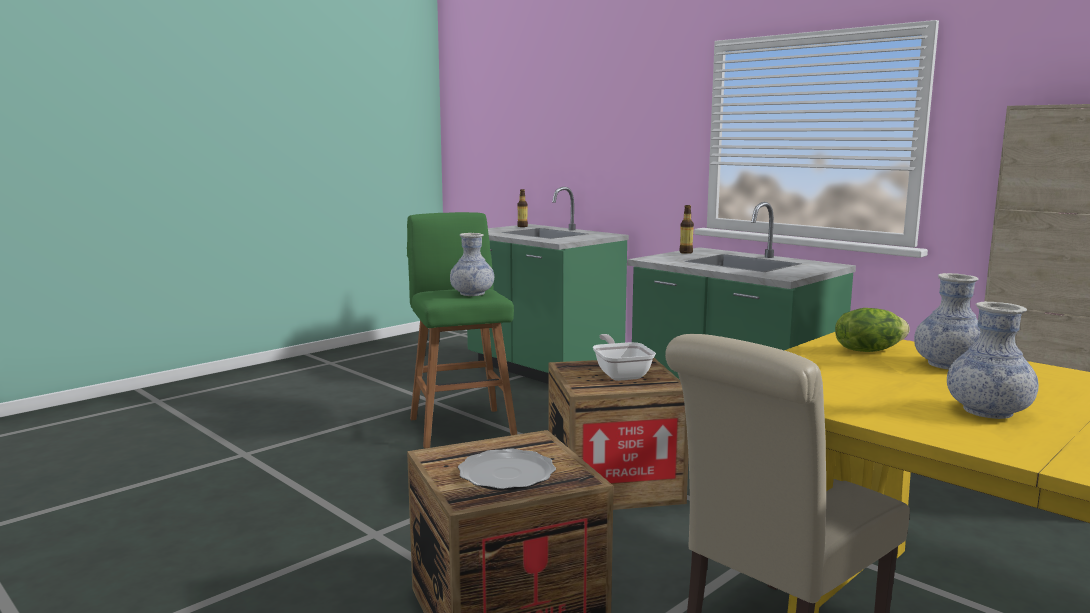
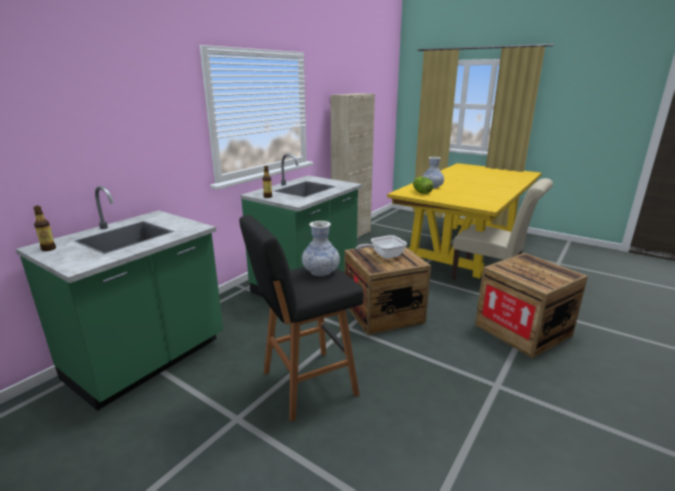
camera: 100 degrees left, 10 degrees up
(461, 426) = (306, 384): green stool -> black stool
(507, 474) = (540, 270): plate -> none
(987, 411) = (480, 188): vase -> none

